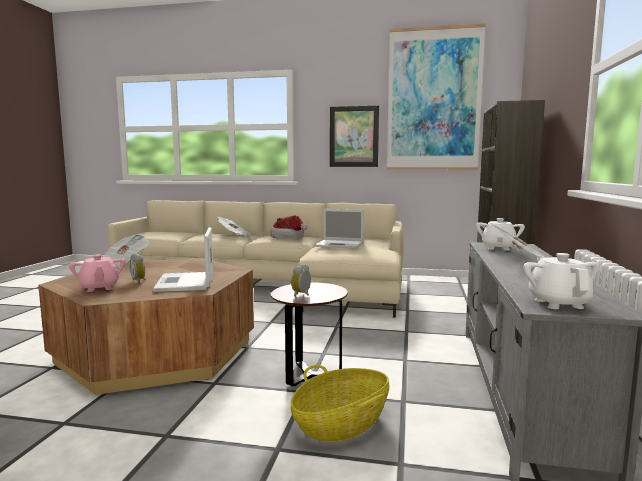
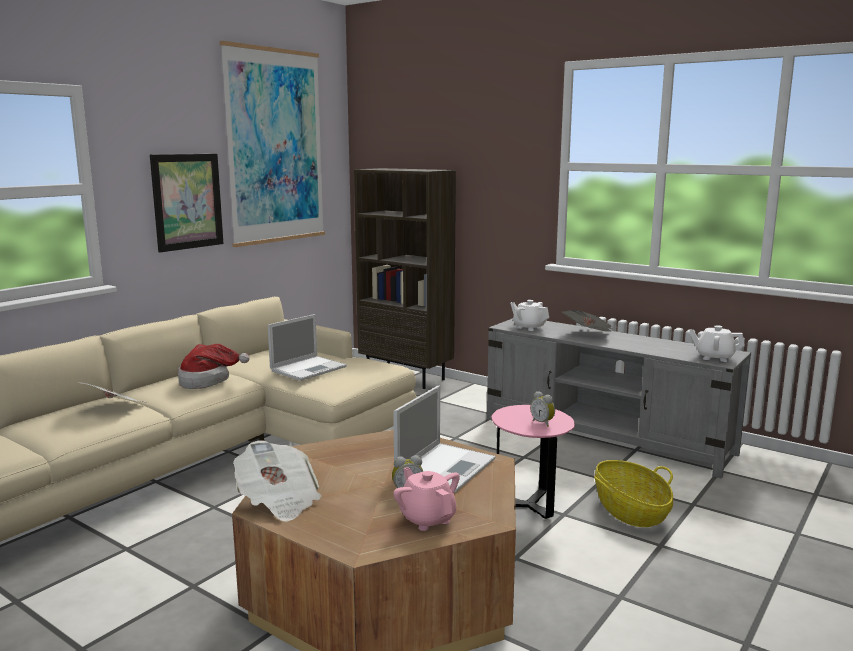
camera: 65 degrees left, 5 degrees up
(99, 288) = (427, 519): pink teapot -> pink teapot turned 120 degrees counterclockwise
(185, 283) = (446, 467): laptop -> laptop turned 75 degrees counterclockwise
(309, 375) = (529, 505): brown side table -> pink side table

